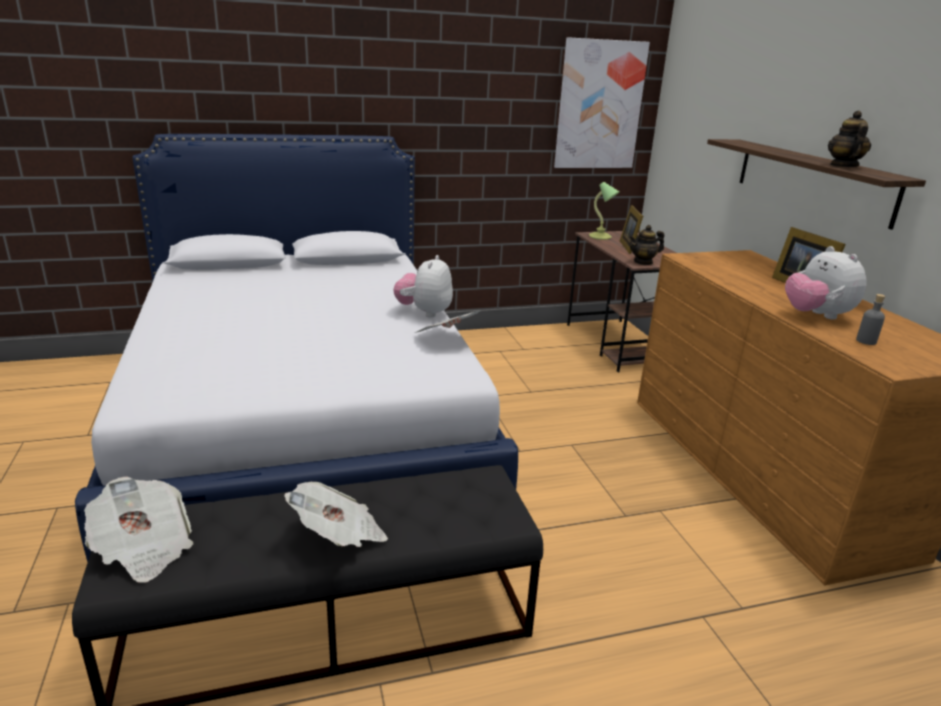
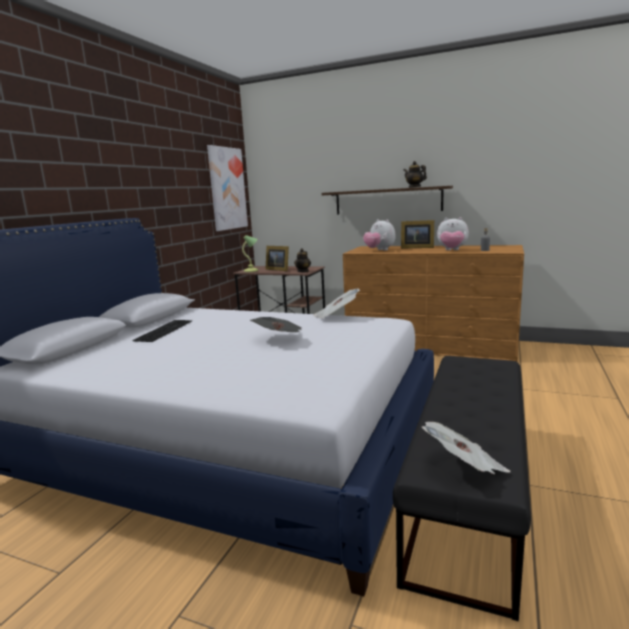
camera: 50 degrees left, 10 degrees down
(311, 277) = (163, 330): none -> keyboard
(339, 536) = (491, 403): newspaper -> newspaper (279, 339)
(424, 312) = (288, 315): plush toy -> plush toy (379, 250)

